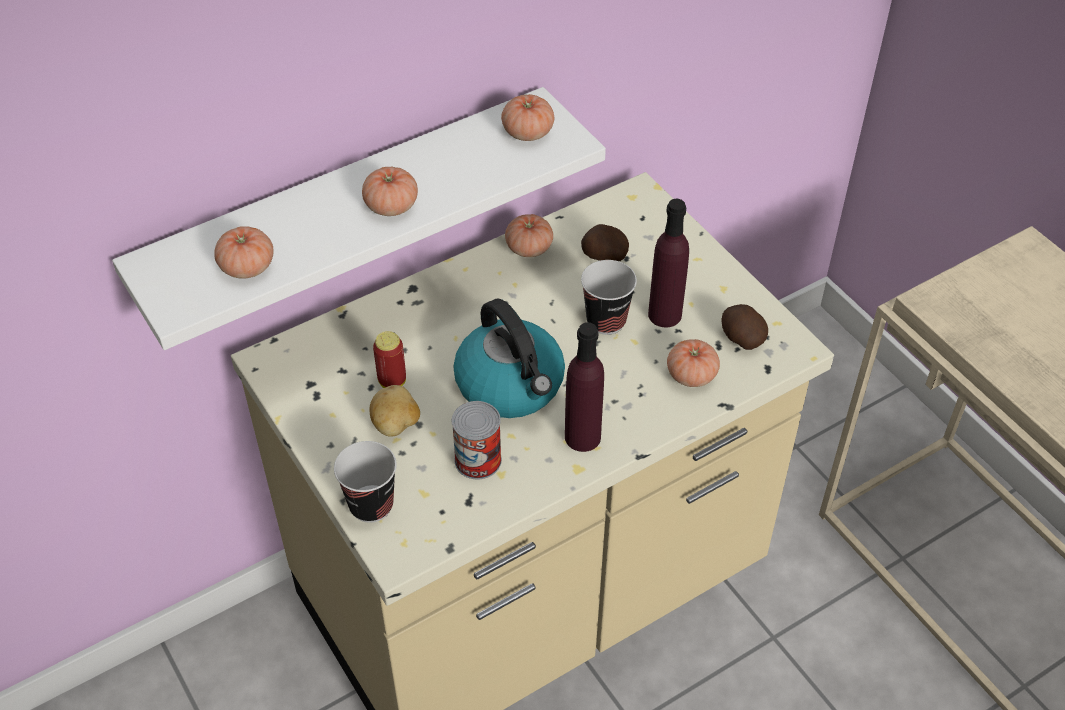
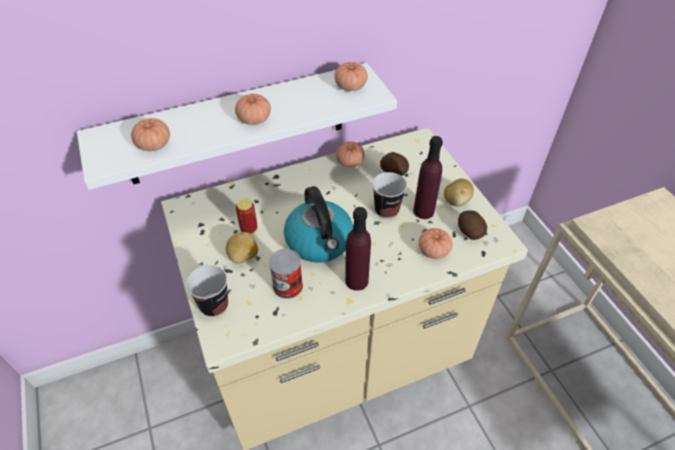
camera: 10 degrees right, 0 degrees up
(713, 291) = (456, 201): none -> potato

